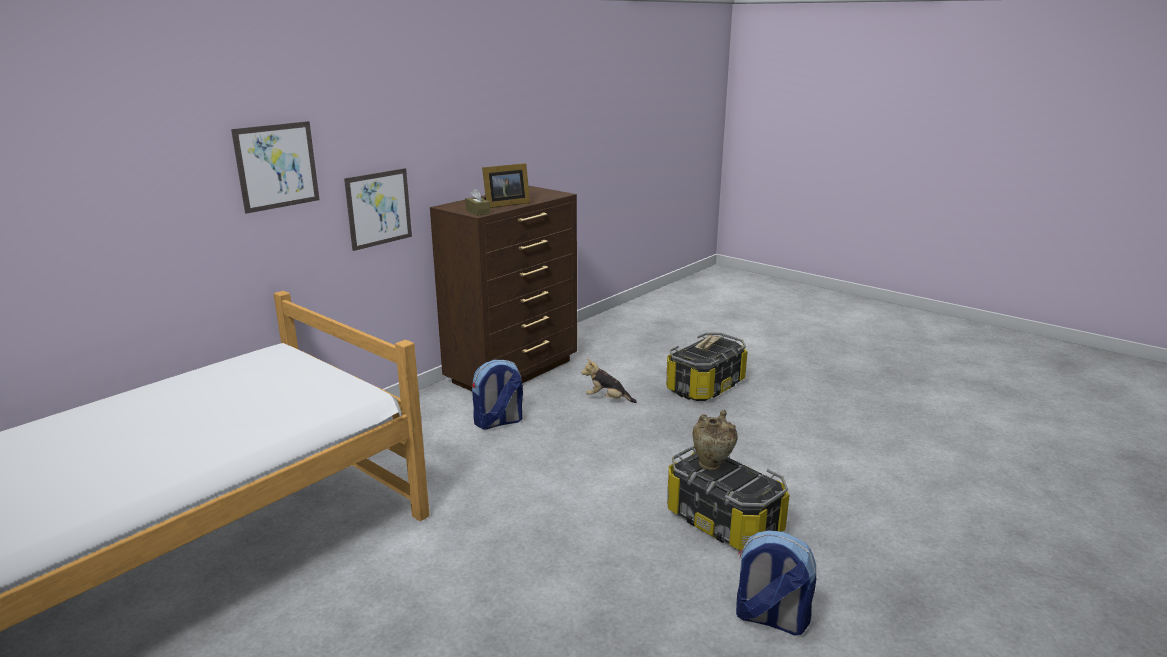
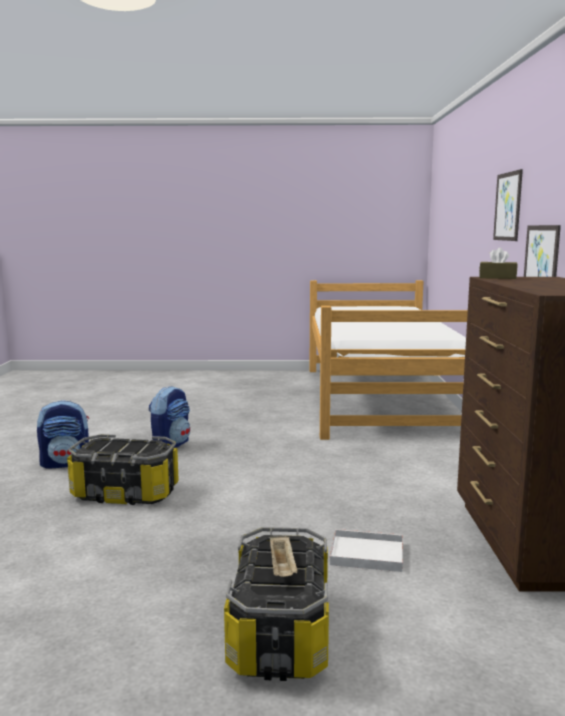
camera: 140 degrees right, 10 degrees down
(498, 422) = (406, 492): backpack -> backpack (170, 445)
(504, 204) = (520, 282): picture frame -> none
(607, 399) = (365, 554): plush toy -> white tray
(712, 465) = (139, 448): beige vase -> none

